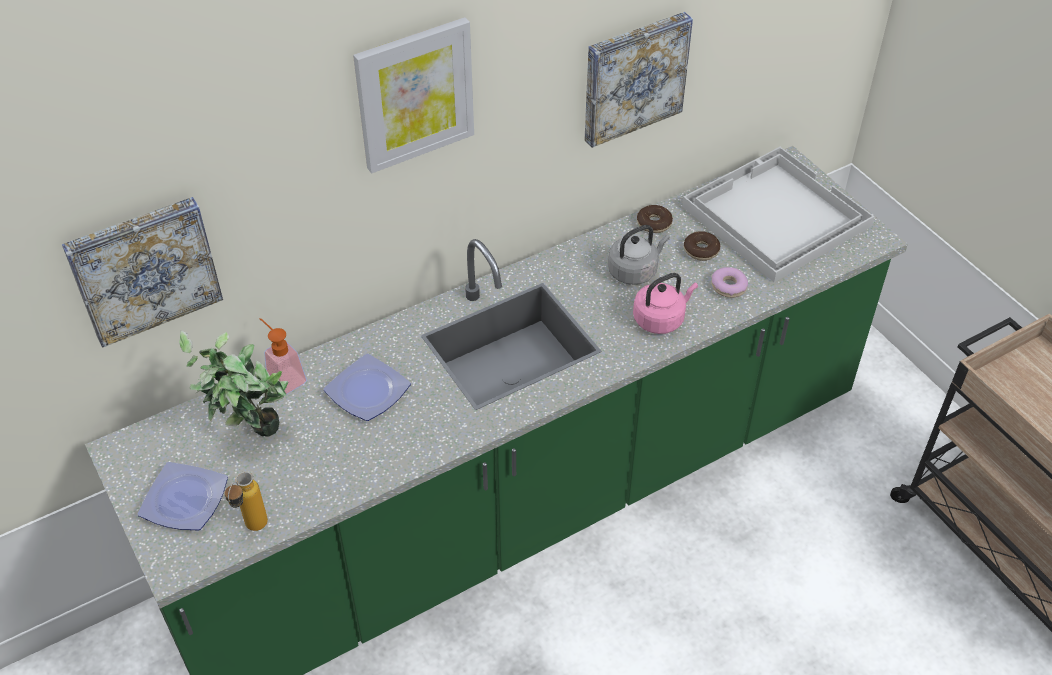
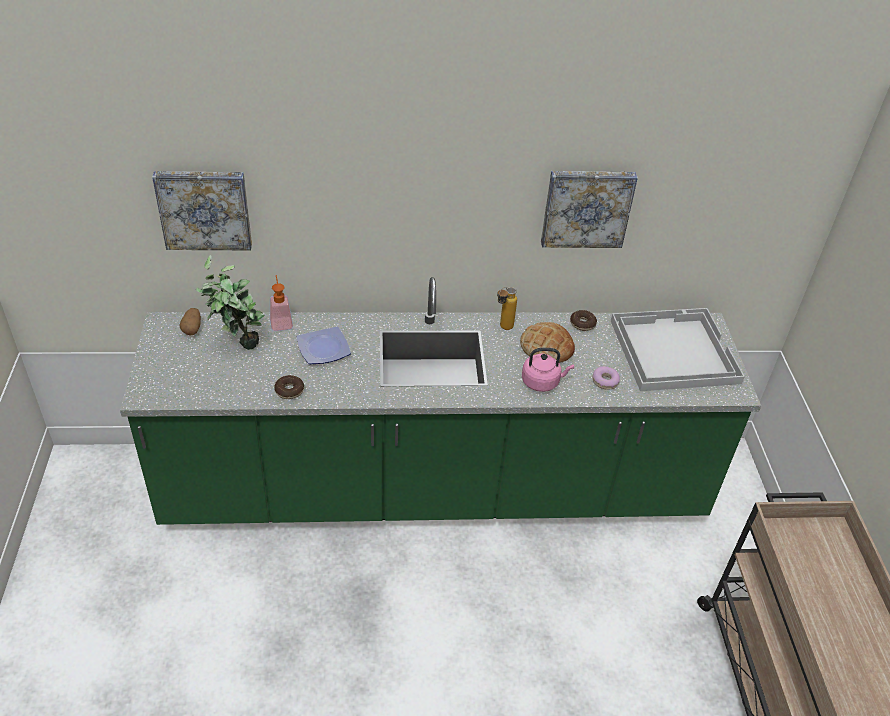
camera: 25 degrees right, 5 degrees down
(169, 439) = (192, 328): none -> potato
(183, 501) = (174, 364): plate -> none
(252, 530) = (199, 396): bottle -> bottle (502, 328)
(414, 94) = (410, 158): picture -> none
(634, 271) = (547, 347): grey kettle -> bread
(701, 250) = (603, 352): donut -> donut (289, 390)

